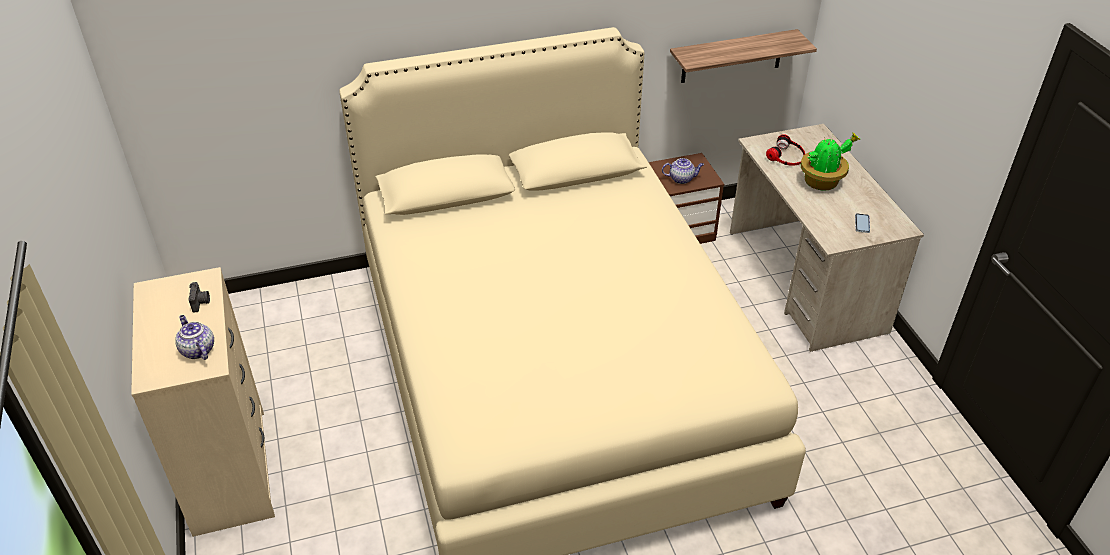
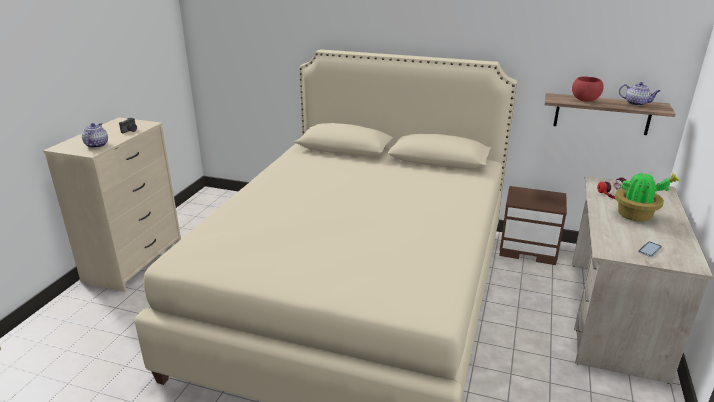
camera: 35 degrees right, 15 degrees down
(682, 179) = (534, 201): teapot -> teapot (636, 103)
(721, 51) = (585, 100): none -> red bowl

